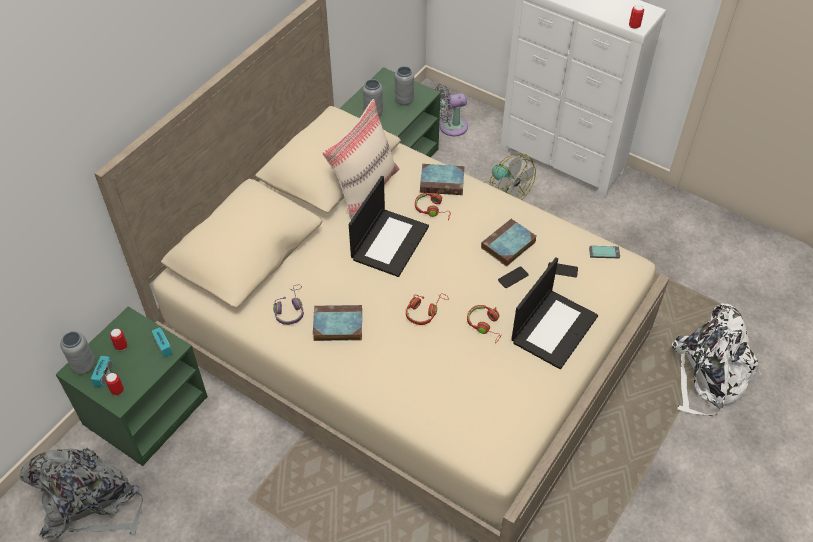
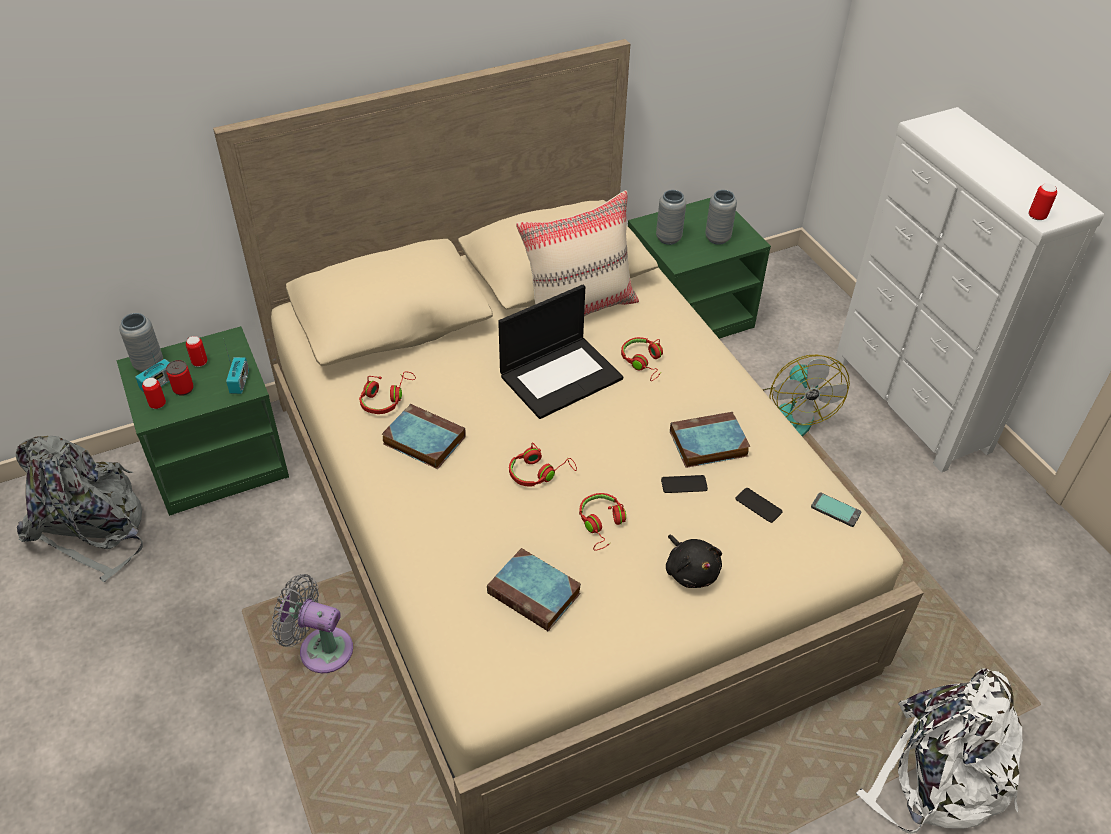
camera: 30 degrees right, 5 degrees down
(126, 370) = (183, 389): none -> can
(290, 310) = (386, 398): purple headphones -> red headphones
(443, 182) = (681, 337): book -> book (536, 594)
(450, 127) = (788, 309): grey fan -> grey fan (320, 648)
(554, 328) = (690, 571): laptop -> black plush toy

